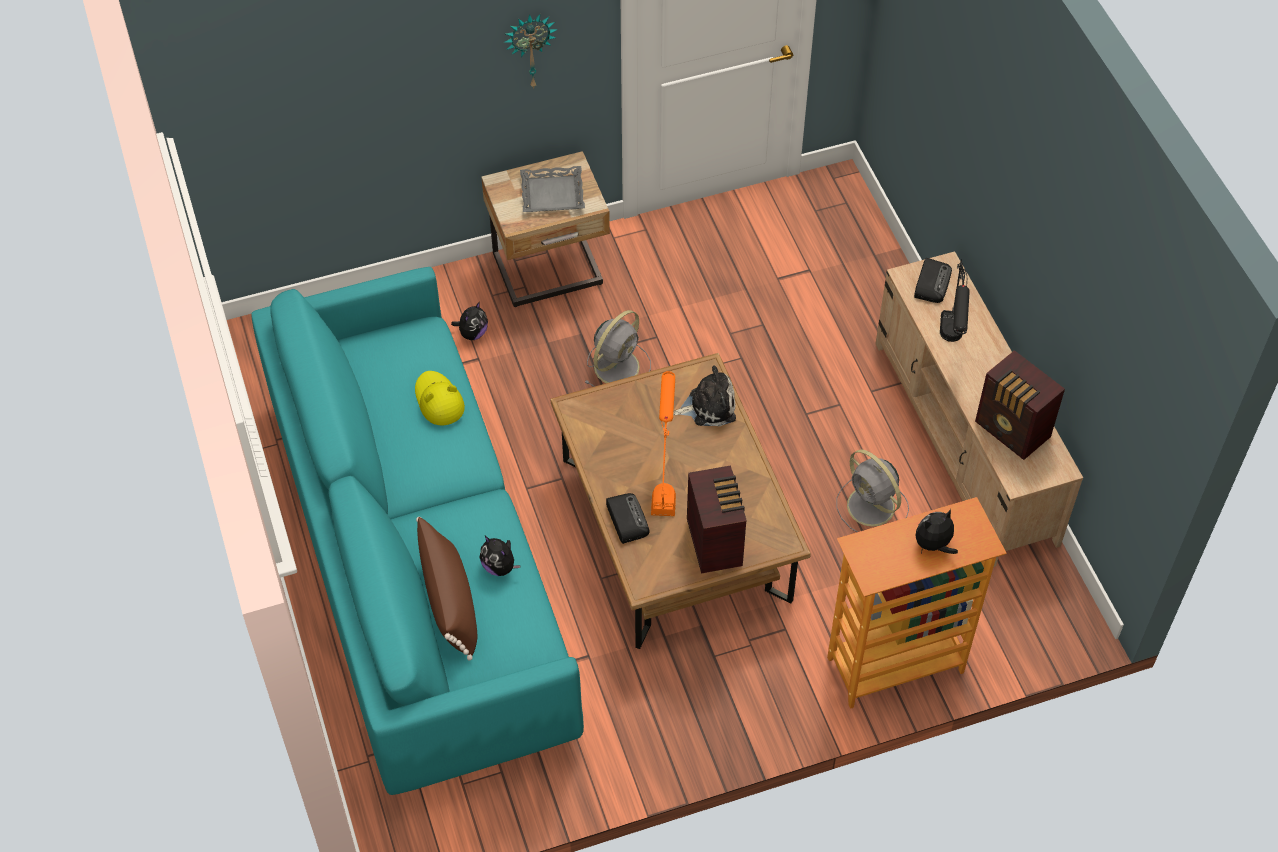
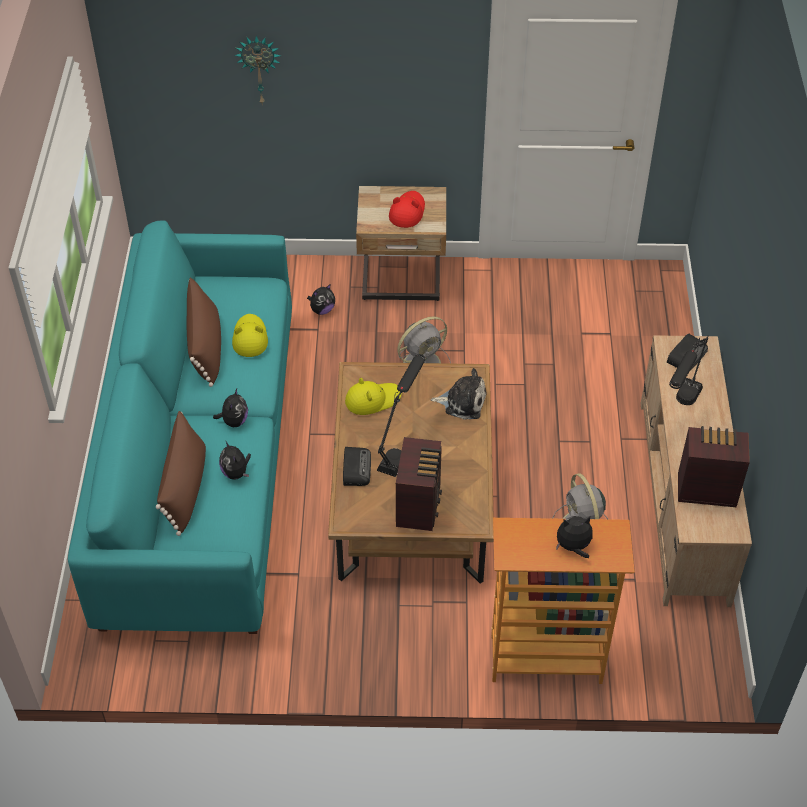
camera: 20 degrees right, 5 degrees down
(392, 425) = (206, 346): none -> brown pillow
(466, 506) = (234, 421): none -> plush toy
(530, 49) = (407, 83): wall clock -> wall clock (259, 68)
(552, 194) = (407, 212): grey tray -> red hat
(608, 433) = (372, 399): none -> yellow hat
(664, 481) = (400, 448): orange table lamp -> black table lamp
(1012, 431) = (705, 489): radio -> radio turned 120 degrees clockwise

